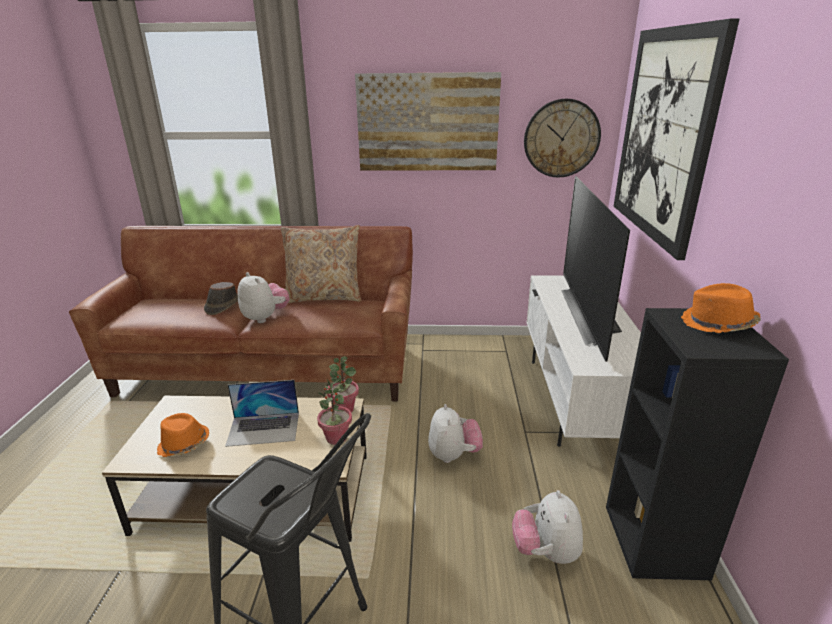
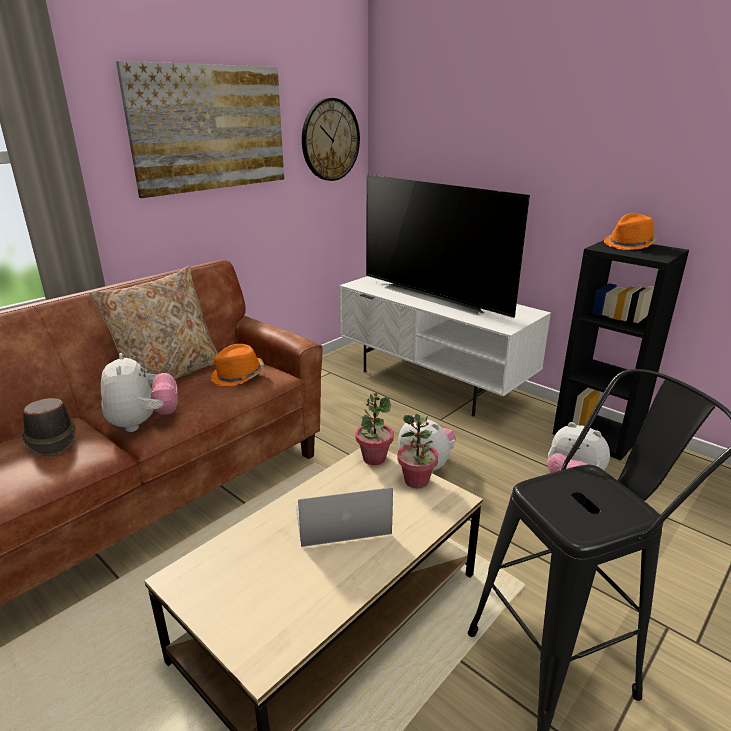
camera: 50 degrees left, 0 degrees up
(184, 445) = (294, 594): orange hat -> orange hat (238, 376)
(264, 429) = (341, 520): laptop -> laptop turned 135 degrees counterclockwise
(265, 318) = (143, 423): plush toy -> plush toy turned 75 degrees clockwise
(664, 135) = (461, 123): picture -> none

